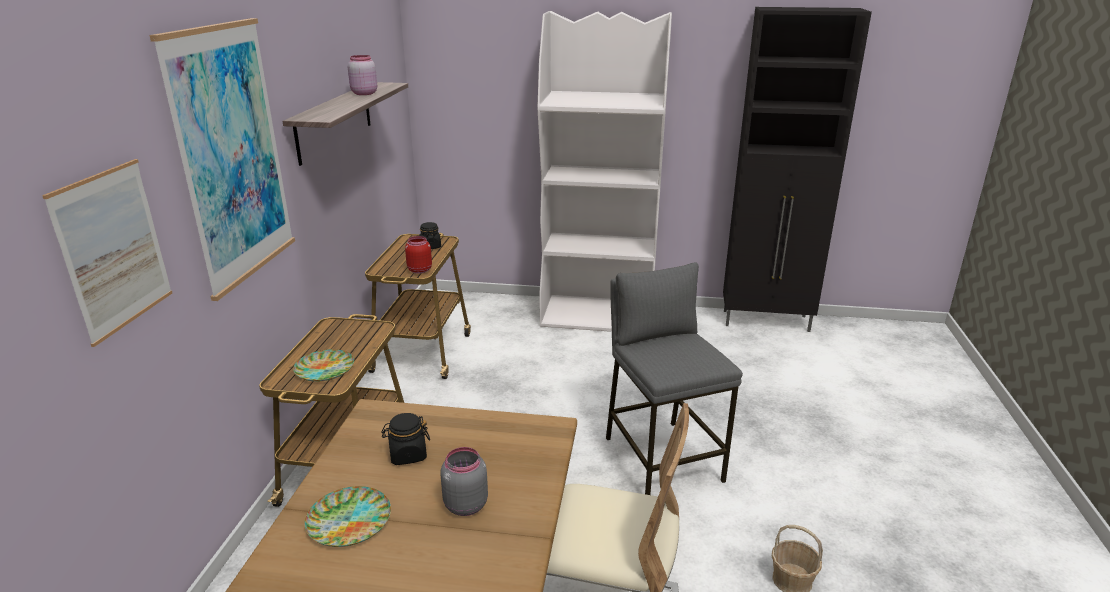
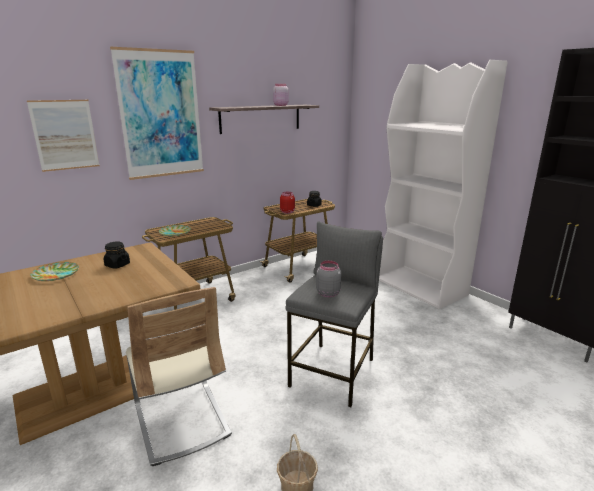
camera: 45 degrees right, 5 degrees down
(464, 505) = (90, 289): grey jar -> grey jar (327, 293)

